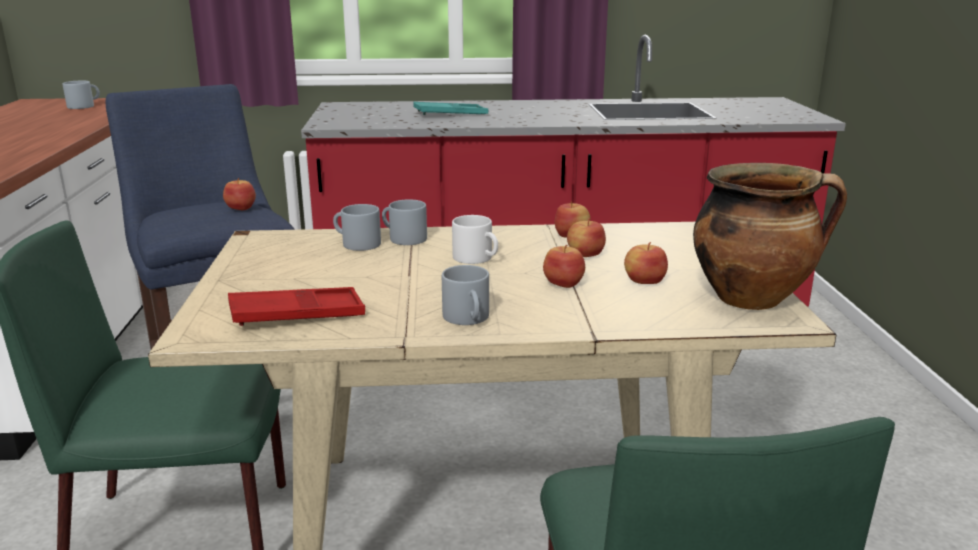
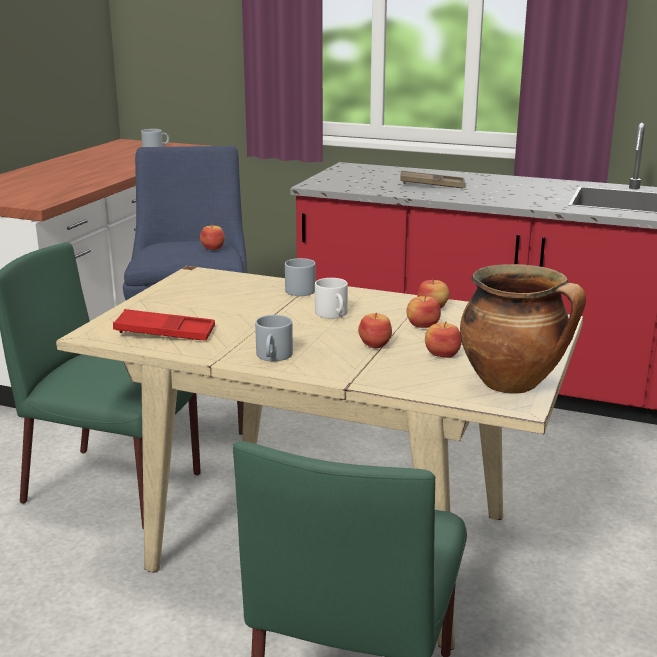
camera: 25 degrees right, 0 degrees up
(356, 243) = (258, 288): grey mug -> none
(450, 114) = (432, 185): turquoise tray -> brown tray

